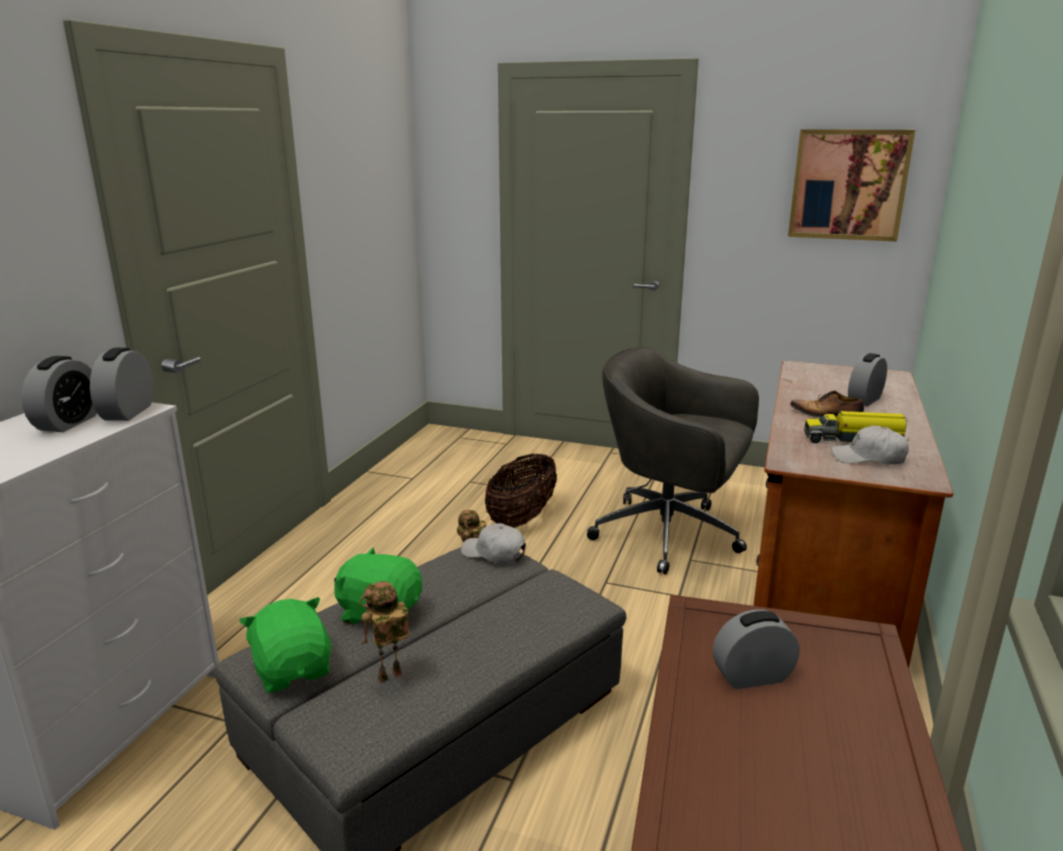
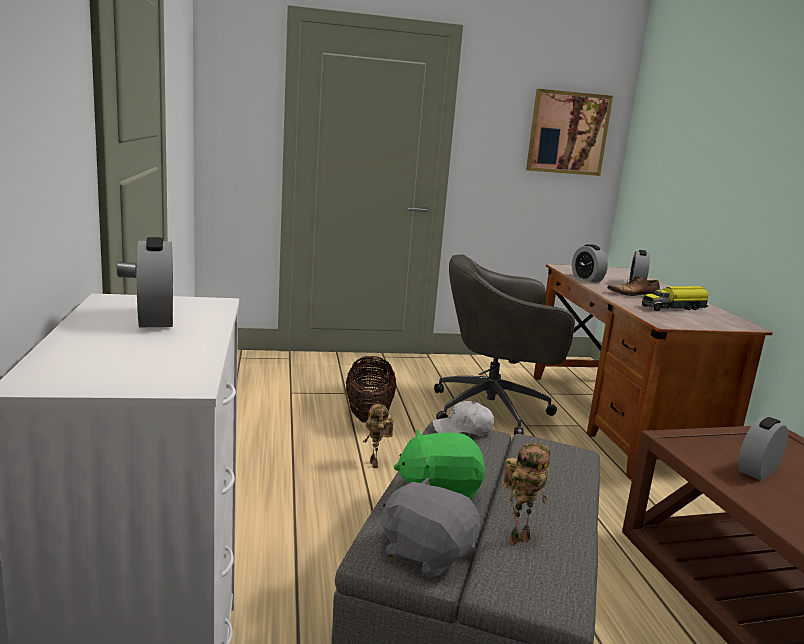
camera: 30 degrees left, 5 degrees down
(128, 412) = (203, 306): alarm clock -> alarm clock (587, 279)
(293, 670) = (426, 553): green plush toy -> grey plush toy
(389, 678) = (518, 538): toy robot -> toy robot turned 150 degrees counterclockwise
(868, 458) = (700, 317): white cap -> none

